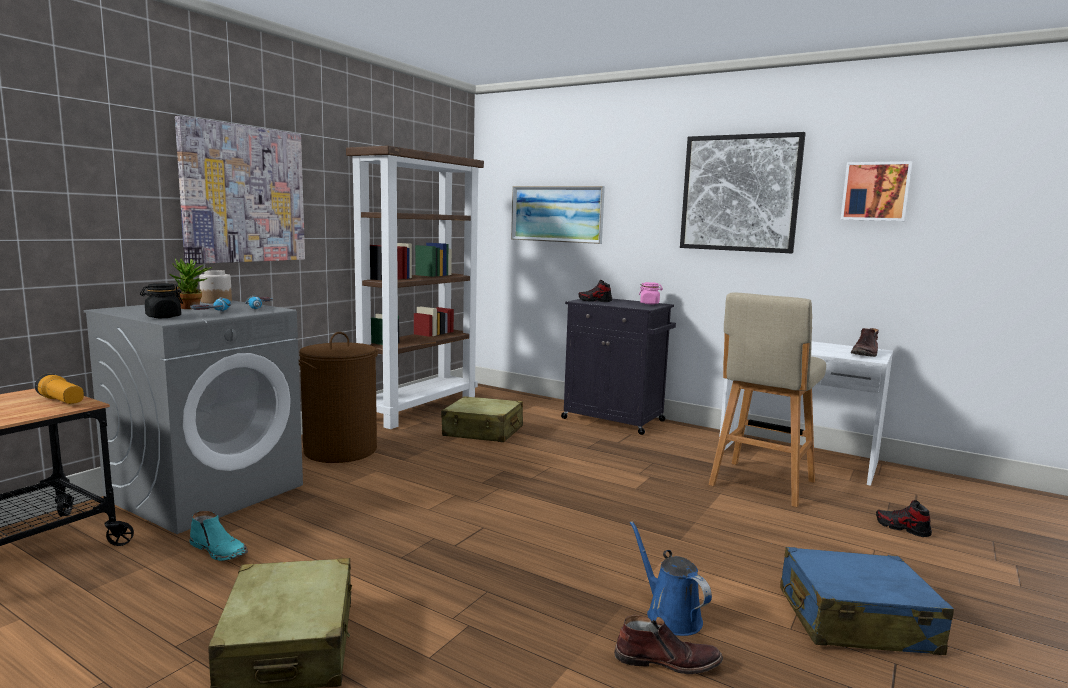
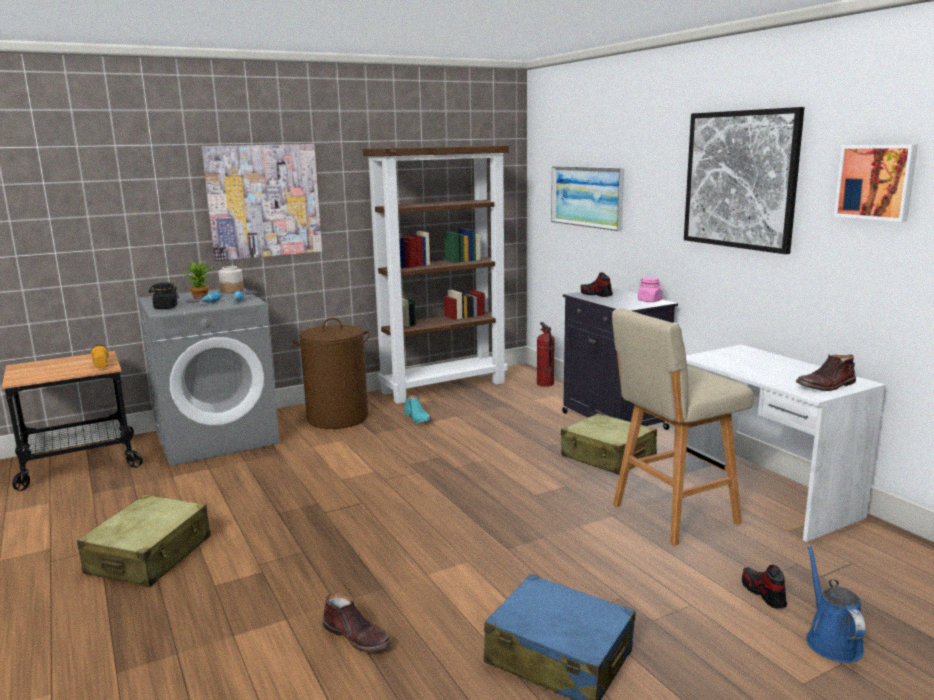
camera: 30 degrees right, 5 degrees up
(220, 550) = (180, 483): turquoise boot -> turquoise boot (418, 418)
(483, 432) = (470, 417): beige suitcase -> beige suitcase (608, 457)
(512, 397) = (544, 384): none -> fire extinguisher
(670, 615) = (407, 606): blue watering can -> blue watering can (831, 641)

